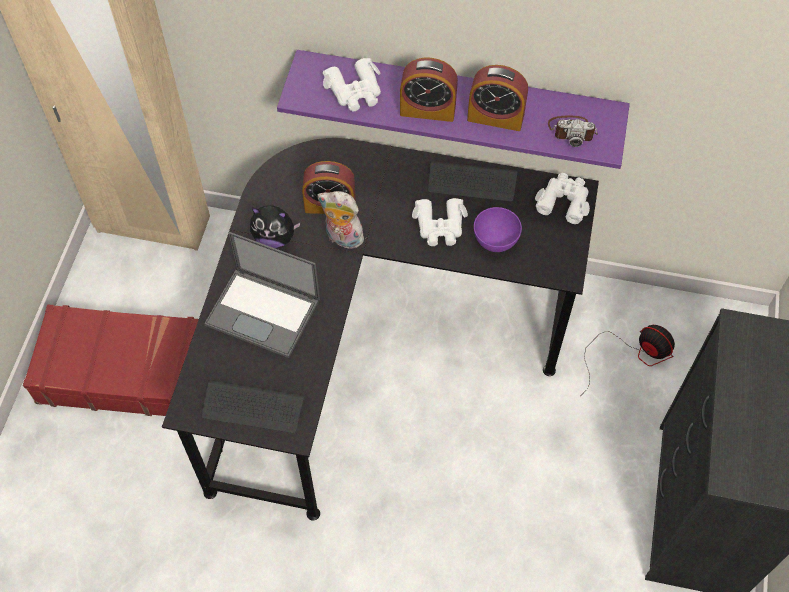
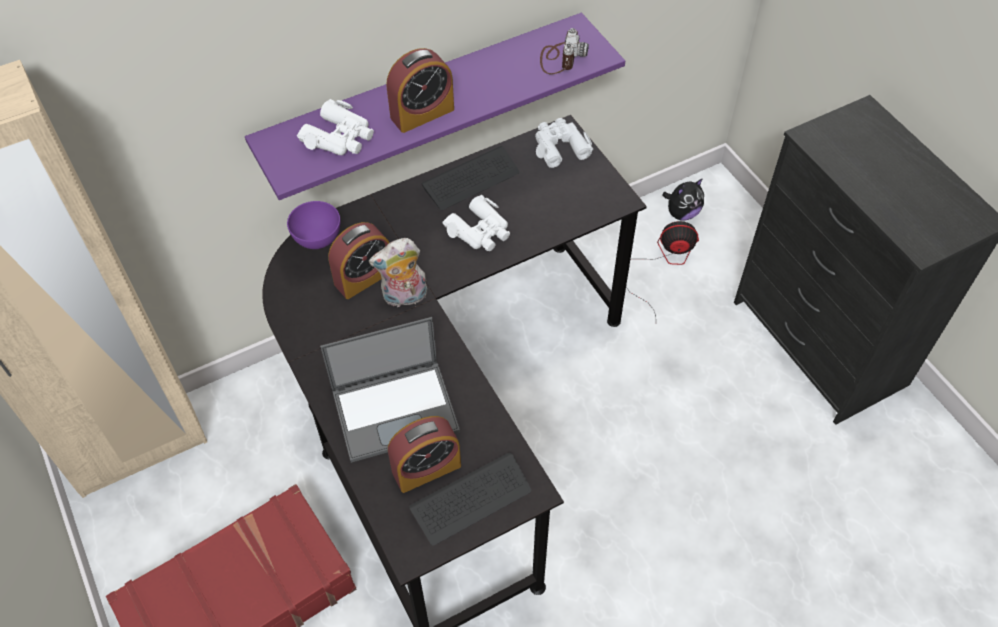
camera: 40 degrees left, 5 degrees down
(275, 238) = (340, 339): plush toy -> plush toy (682, 213)
(495, 117) = (487, 85): alarm clock -> alarm clock (426, 468)
(495, 240) = (537, 212): purple bowl -> purple bowl (317, 239)
(572, 131) = (560, 58): camera -> camera turned 45 degrees counterclockwise

